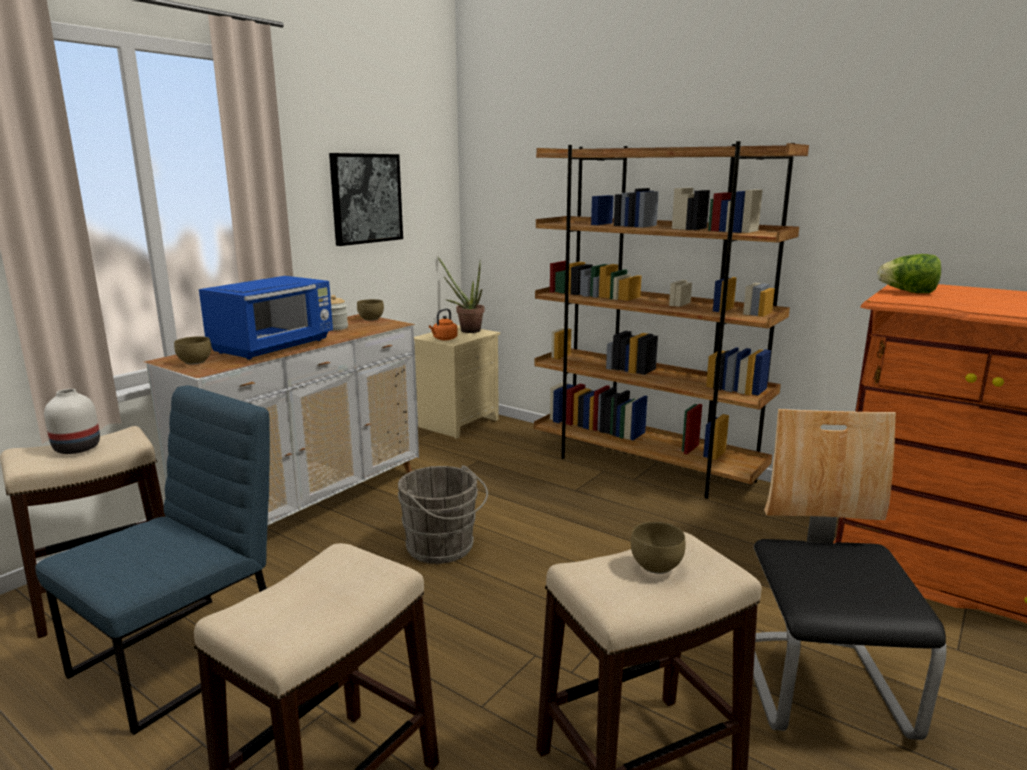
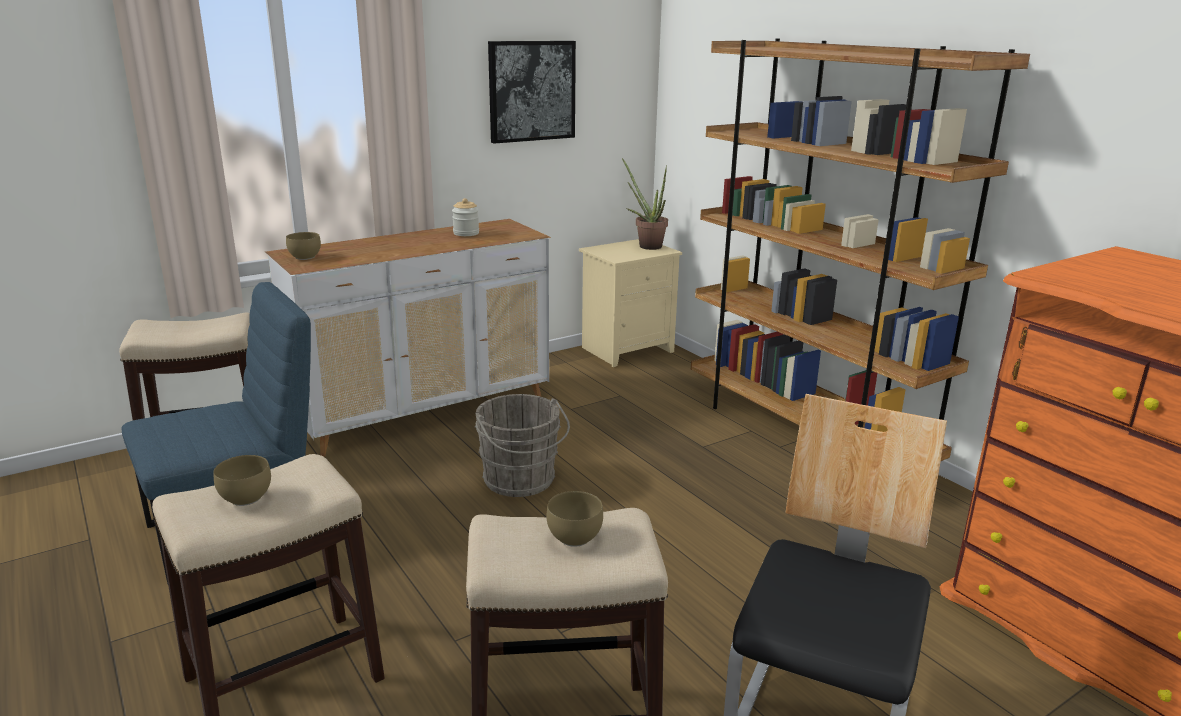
camera: 20 degrees right, 5 degrees up
(77, 448) = (188, 327): white vase -> none
(274, 346) = (388, 248): blue microwave -> none
(371, 319) = (512, 226): brown bowl -> brown bowl (246, 499)
(444, 339) = (612, 254): orange kettle -> none
(908, 292) = (1095, 267): lettuce -> none

